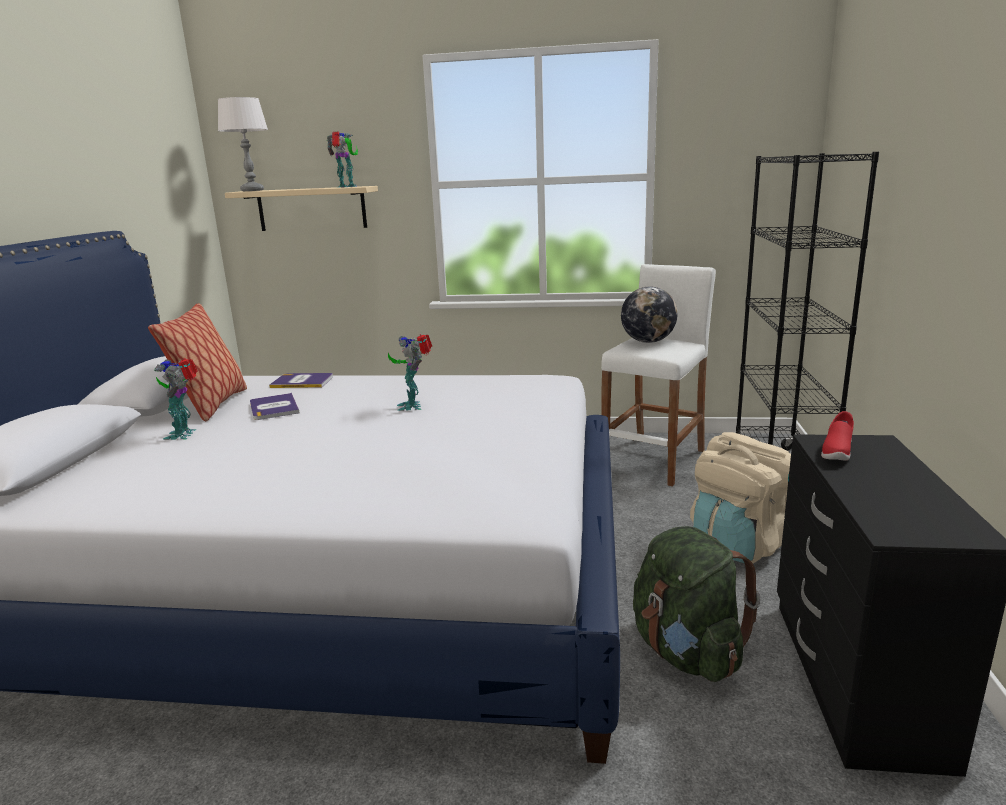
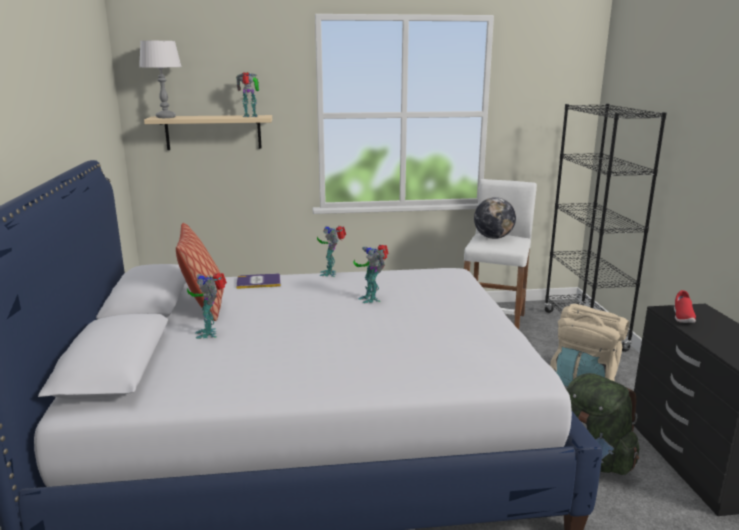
camera: 15 degrees left, 0 degrees up
(274, 408) = (260, 306): book -> none
(396, 375) = (330, 273): none -> toy robot

